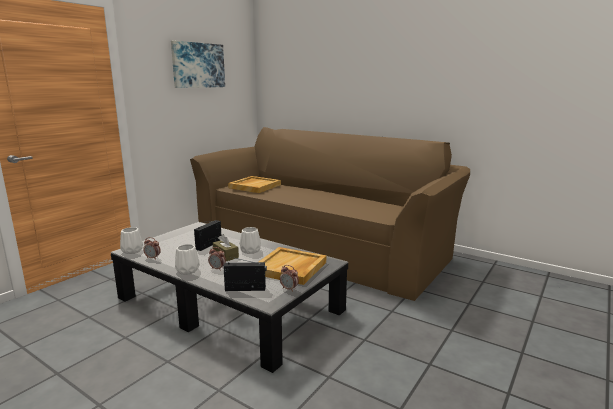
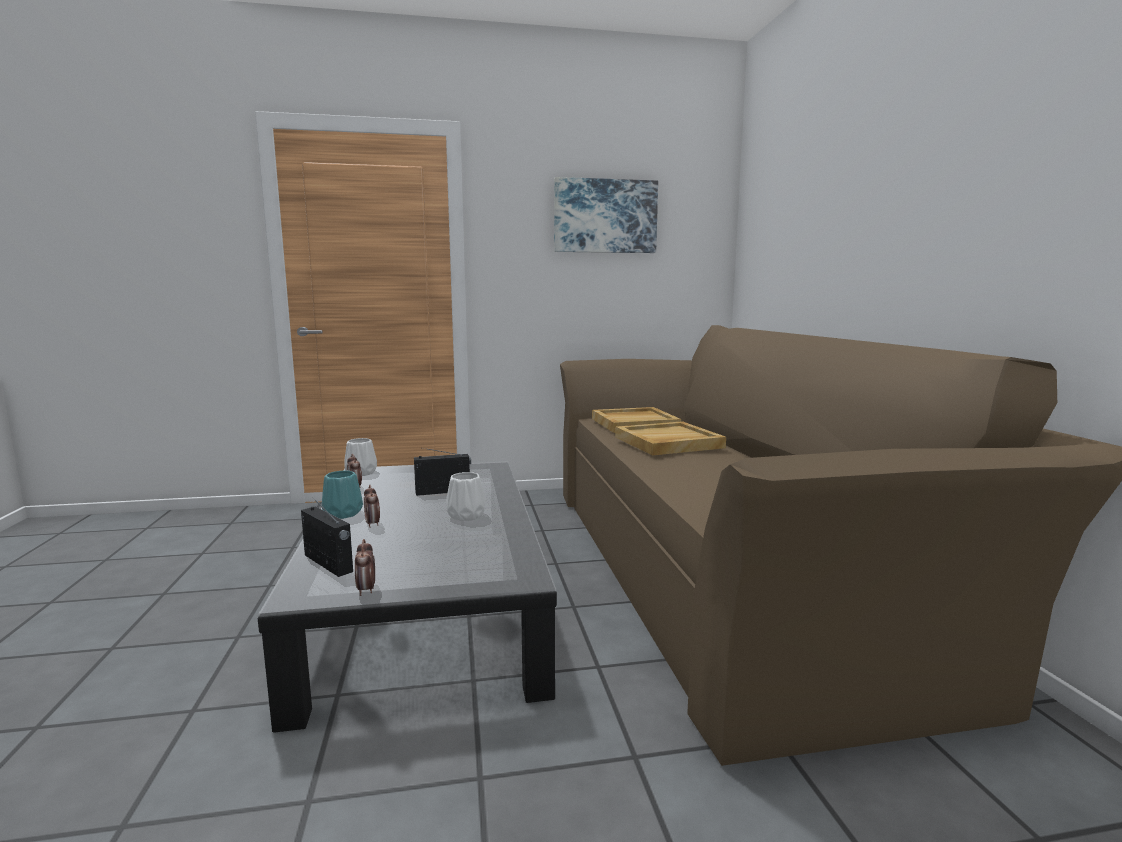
camera: 45 degrees right, 5 degrees down
(188, 271) = (342, 514): white vase -> turquoise vase
(225, 255) = (425, 511): brown tissue box -> none
(290, 268) = (447, 560): beige tray -> beige tray (668, 442)

